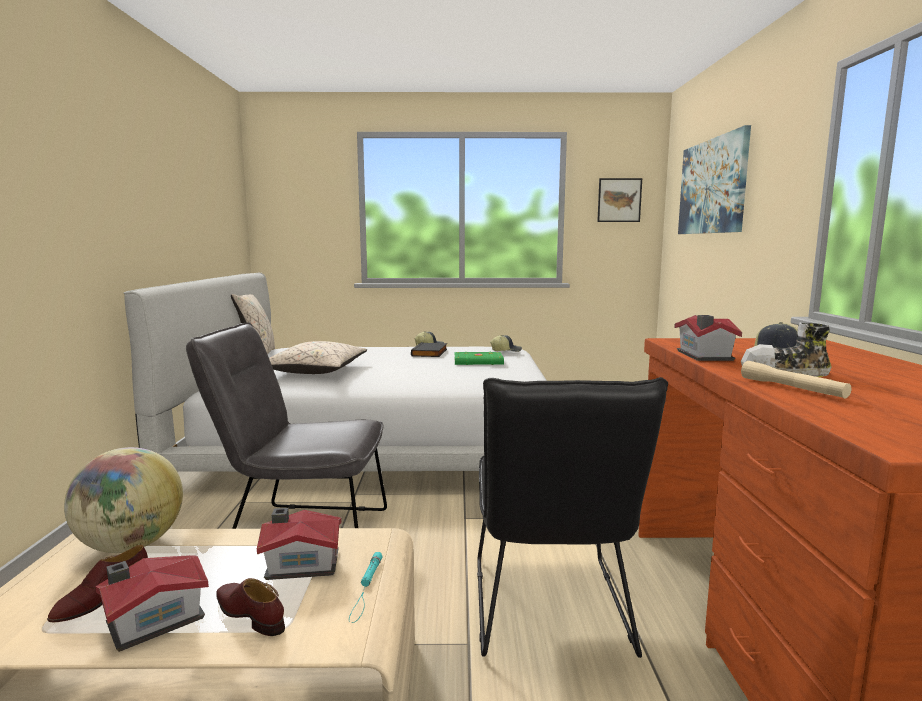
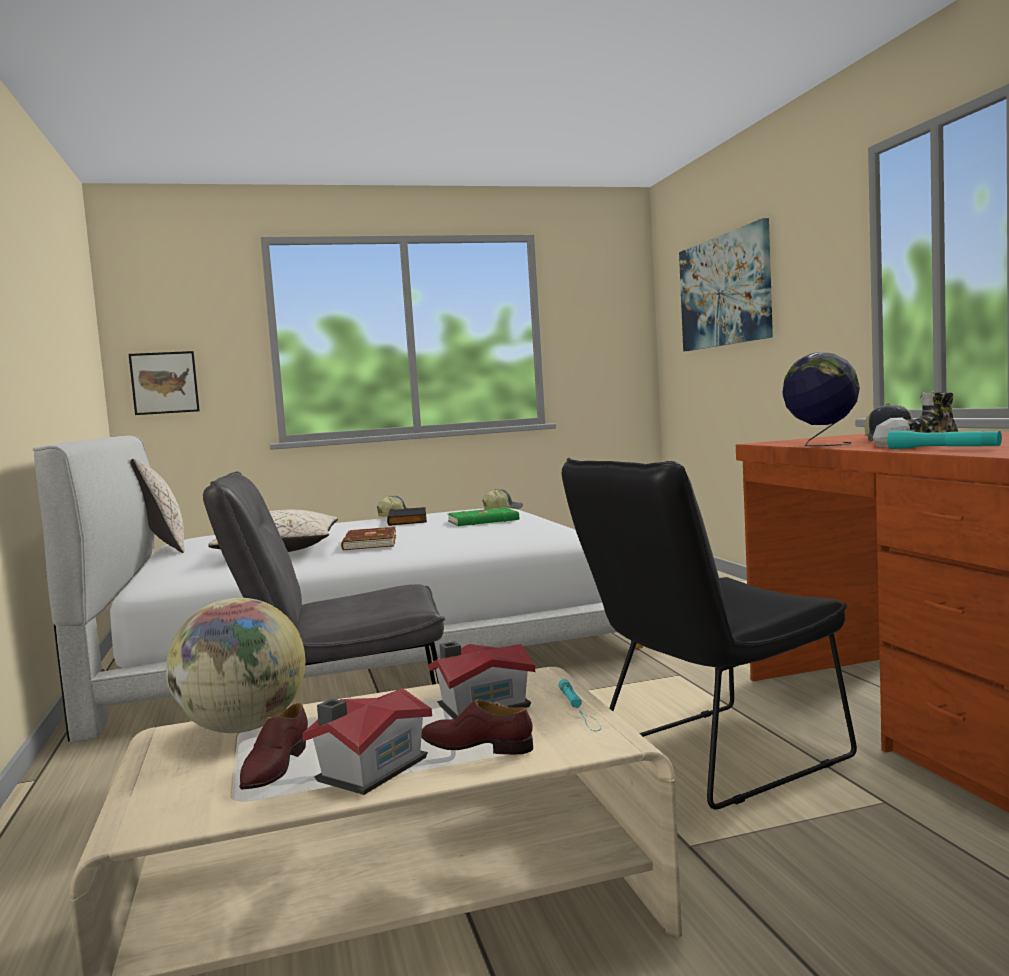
camera: 15 degrees left, 5 degrees down
(378, 373) = (368, 543): none -> brown book
(550, 614) = (709, 757): black chair -> black chair turned 75 degrees clockwise
(619, 200) = (603, 316): picture -> picture (164, 383)
(703, 356) = (821, 445): toy house -> globe
(792, 388) = (942, 448): beige flashlight -> turquoise flashlight

